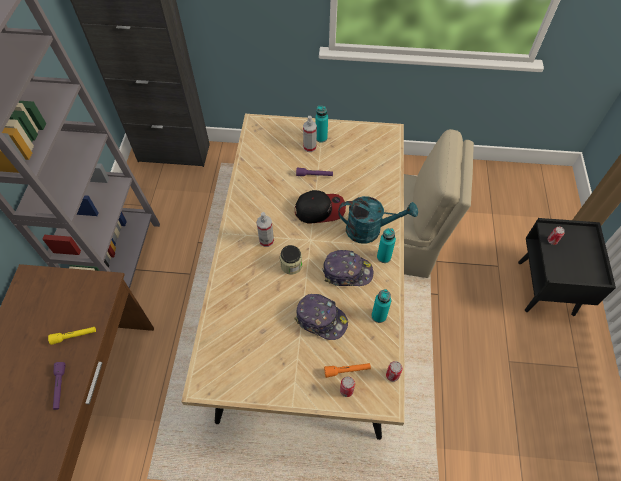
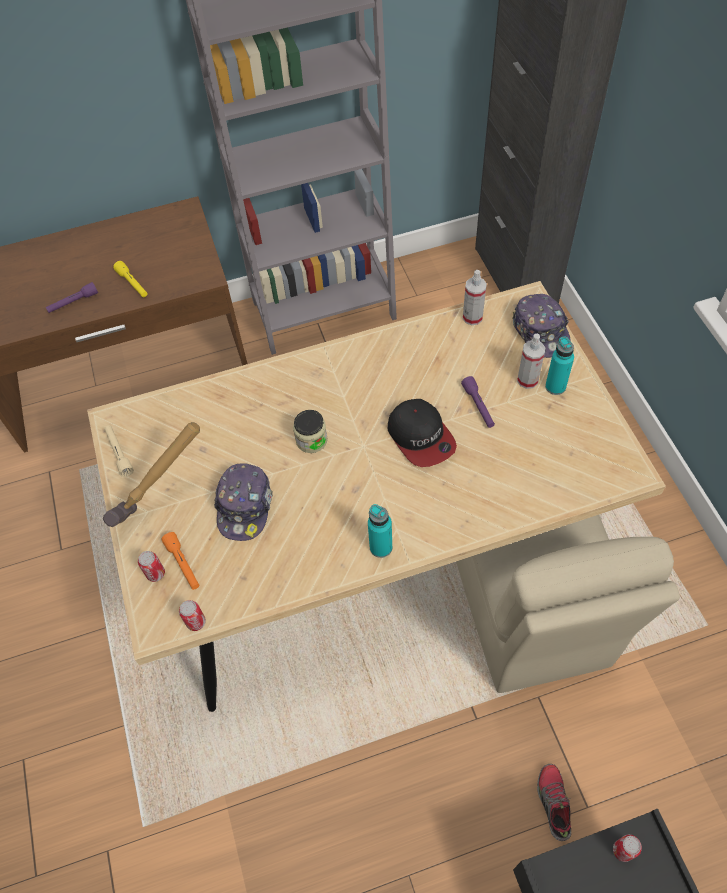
camera: 70 degrees right, 0 degrees up
(235, 388) = (119, 453): none -> beige flashlight
(266, 241) = (336, 397): spray bottle -> spray bottle (472, 317)
(294, 367) = (166, 503): none -> hammer
(347, 272) = (332, 510): cap -> cap (541, 331)
(370, 230) = (419, 513): turquoise watering can -> none
(379, 316) = (280, 574): turquoise bottle -> none
(491, 279) = (553, 802): none -> shoe

